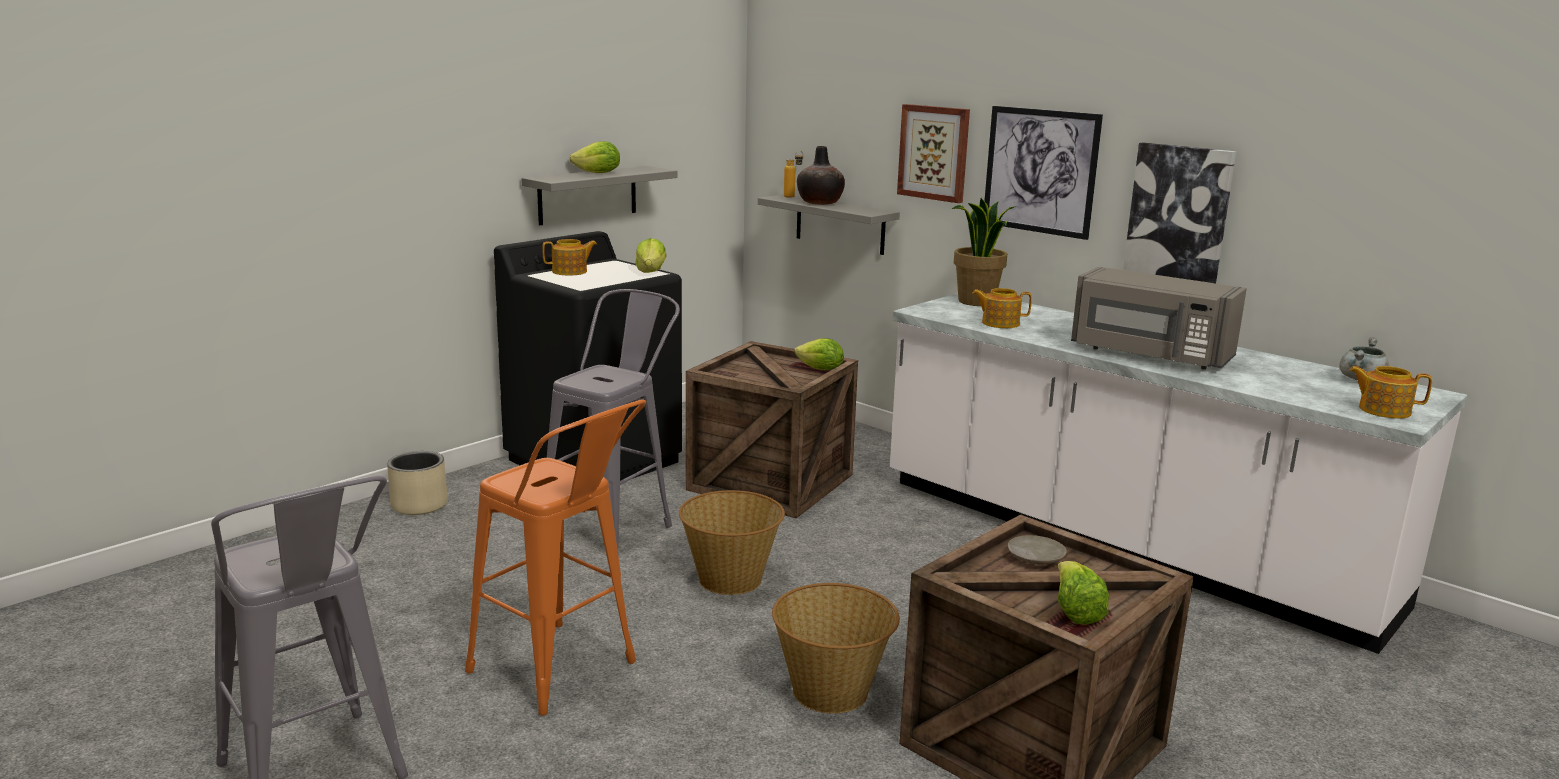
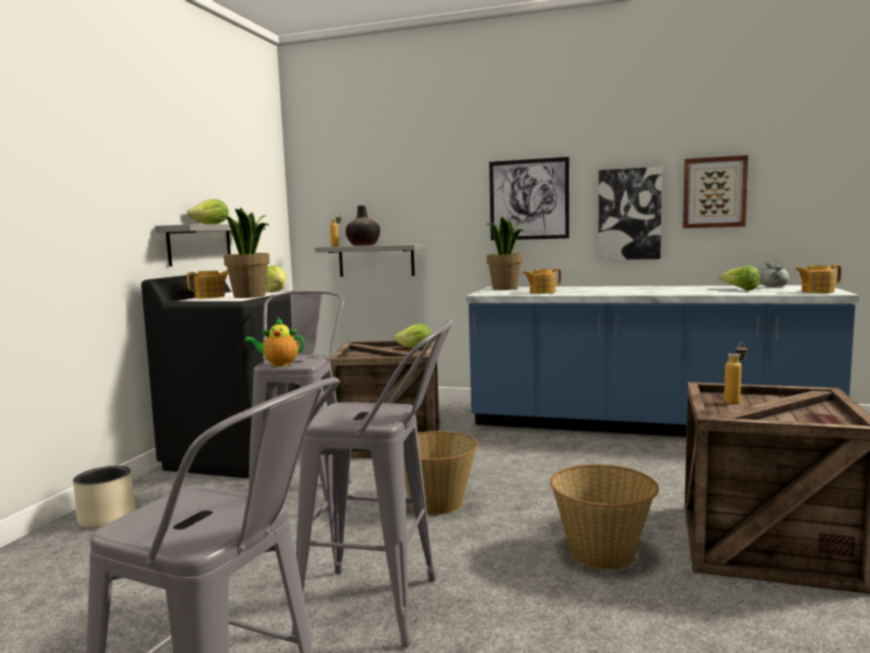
camera: 25 degrees left, 10 degrees down
(563, 674) = (385, 607): orange stool -> grey stool
(581, 382) = (279, 364): none -> teapot
(606, 280) = (250, 296): none -> potted plant
(934, 152) = (447, 199): picture -> picture (714, 192)
(1035, 558) = (735, 401): beige plate -> bottle
(1075, 611) = (817, 419): lettuce -> lettuce (740, 289)
(1122, 543) = (643, 426): white counter -> blue counter
(1149, 355) = (654, 291): grey microwave -> none

